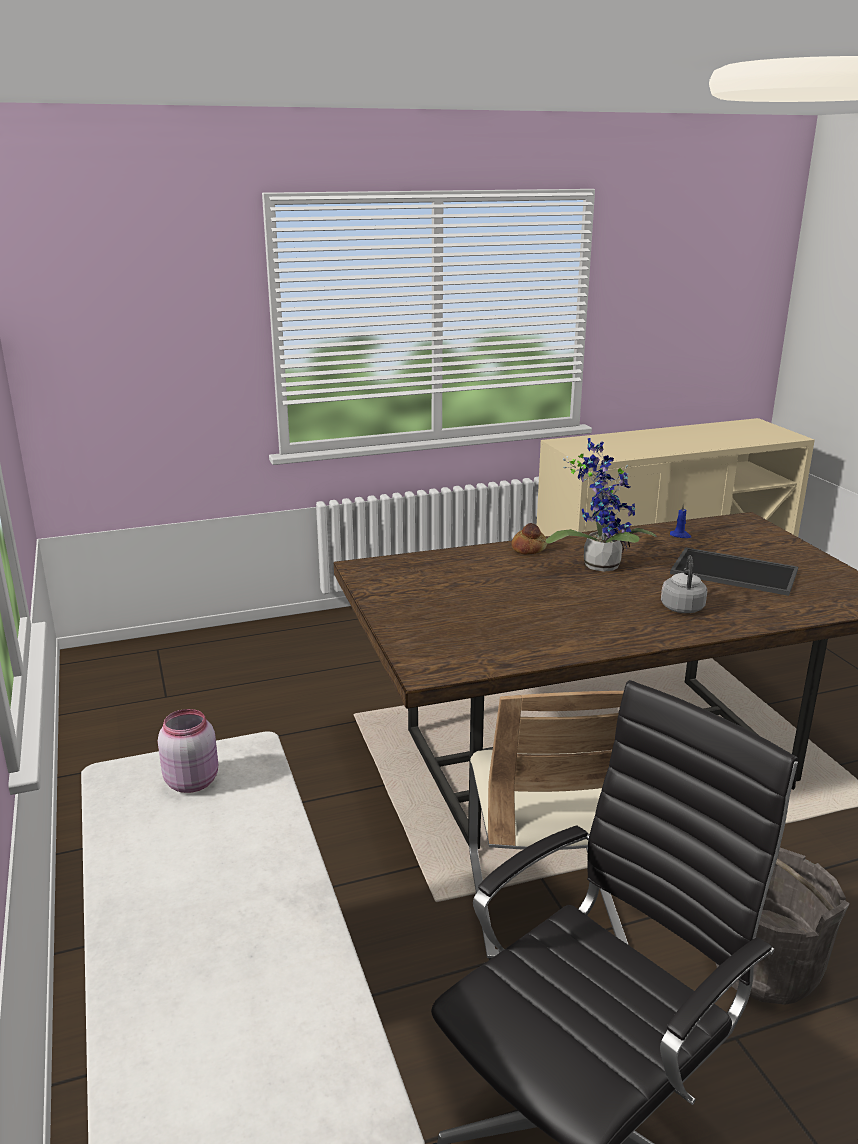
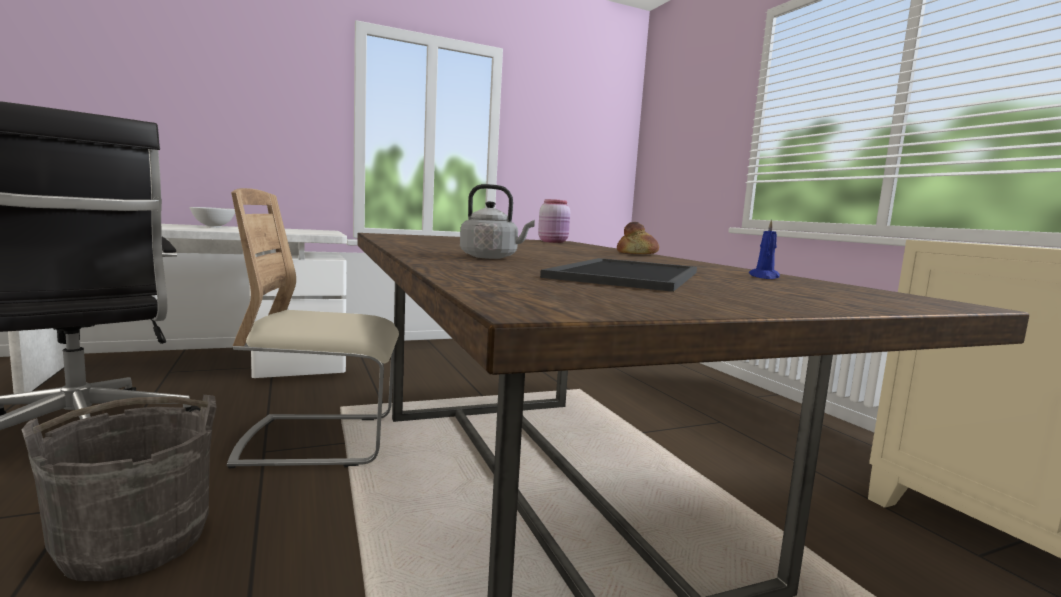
camera: 85 degrees right, 15 degrees down
(187, 902) = (213, 227): none -> white bowl
(192, 781) = (308, 231): pink jar -> pink jar (553, 242)
(599, 563) = (612, 257): potted plant -> none

